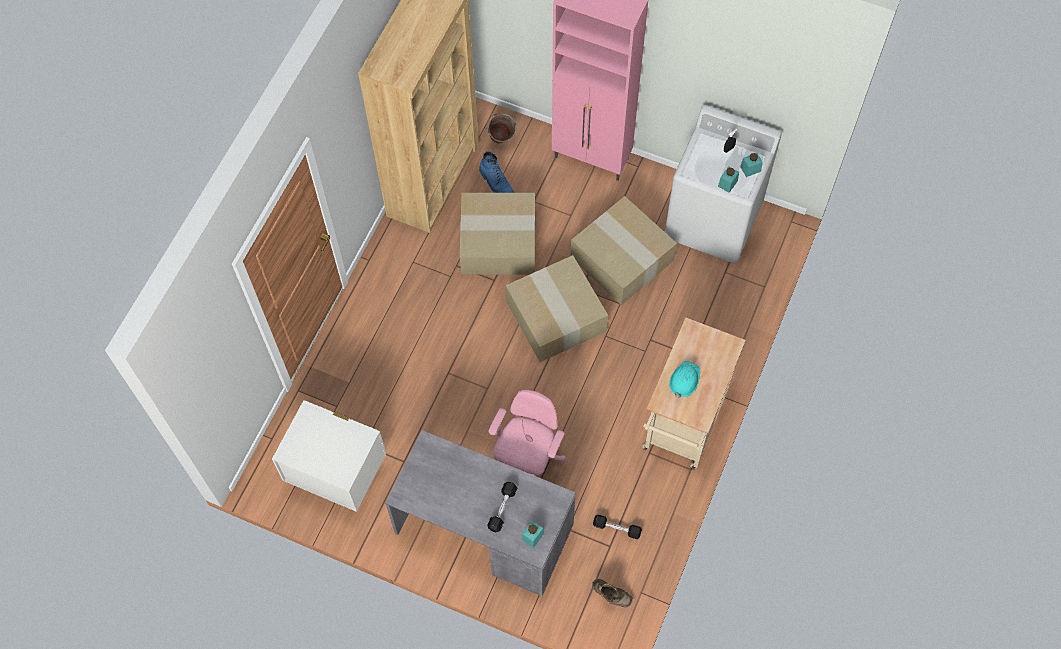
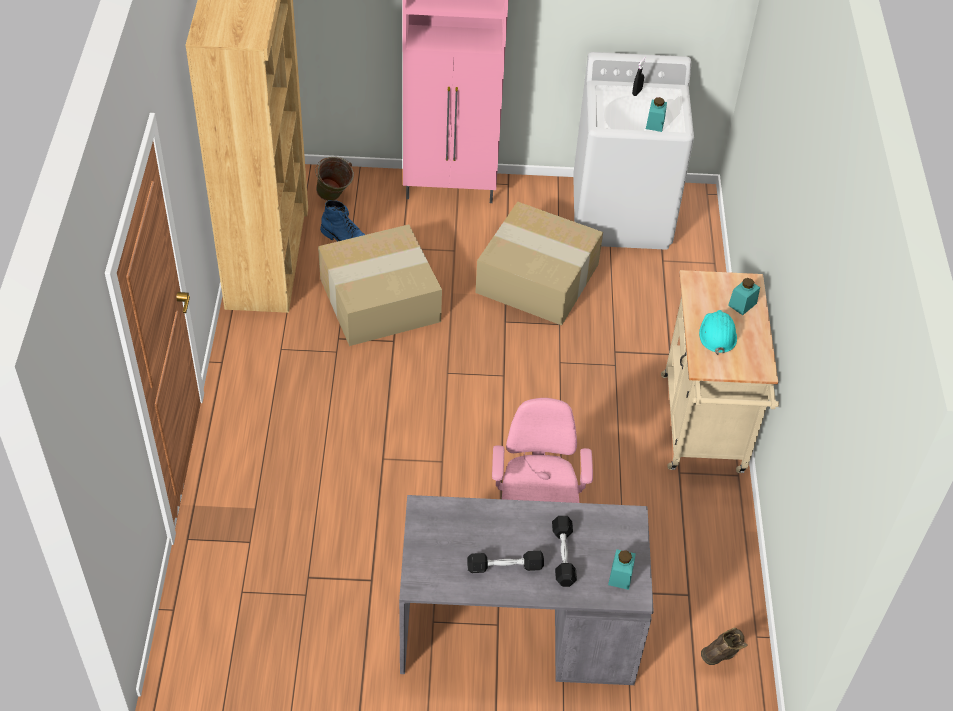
camera: 25 degrees left, 15 degrees down
(338, 477) = (289, 628): white nightstand -> none
(554, 316) = (487, 358): cardboard box -> none
(611, 596) = (722, 654): brown boot -> brown boot turned 45 degrees counterclockwise
(617, 528) = (686, 571): black dumbbell -> black dumbbell (505, 567)
(750, 169) = (672, 104): turquoise jar -> turquoise jar (742, 304)

